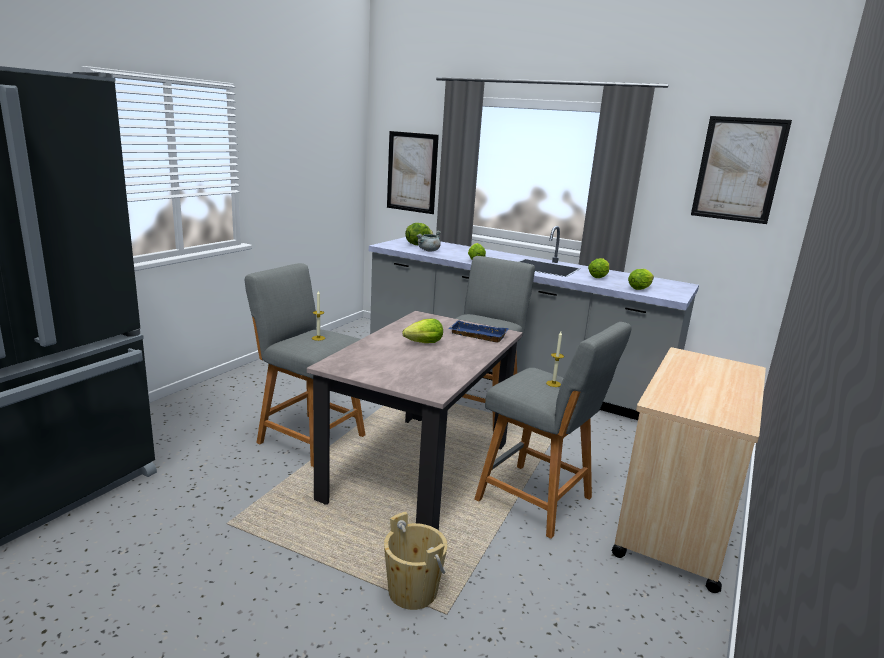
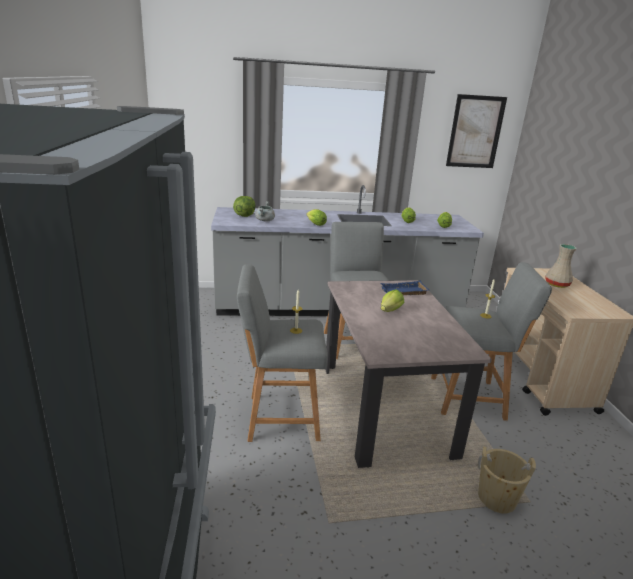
camera: 35 degrees left, 5 degrees up
(412, 172) = (206, 146): picture -> none
(708, 377) = (557, 285): none -> beige vase

